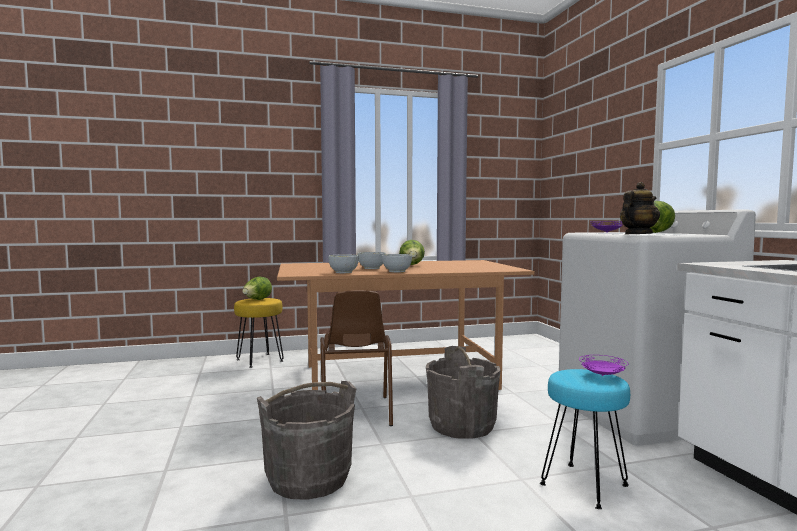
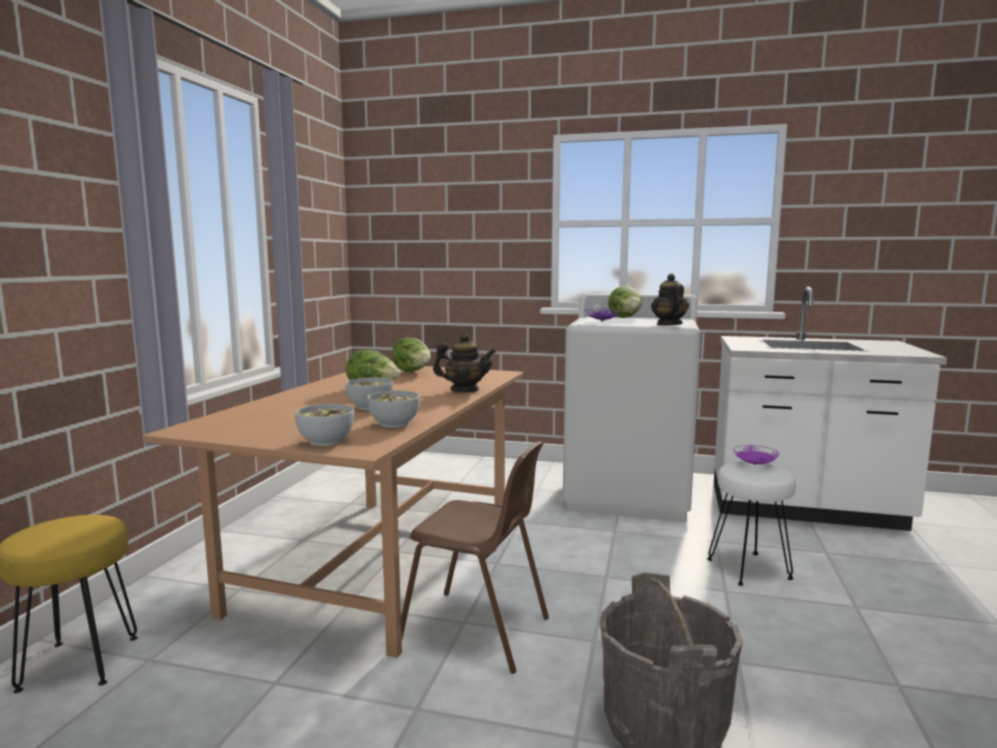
camera: 60 degrees left, 5 degrees up
(257, 300) = (63, 533): lettuce -> lettuce (413, 372)
(397, 271) = (435, 404): bowl -> bowl (326, 441)
(443, 270) = (464, 390): none -> teapot
(462, 425) = (583, 576): grey bucket -> none
(585, 486) = (749, 569): turquoise stool -> white stool

